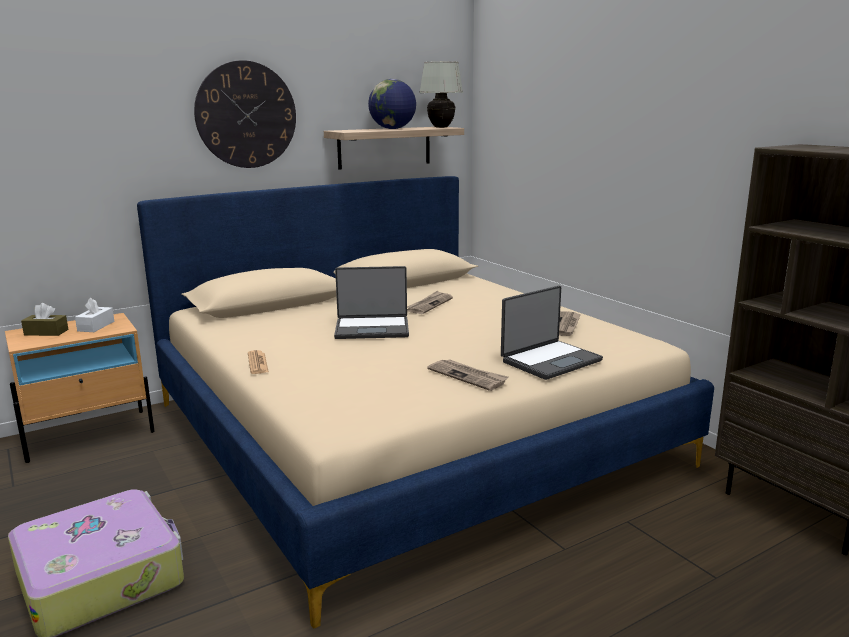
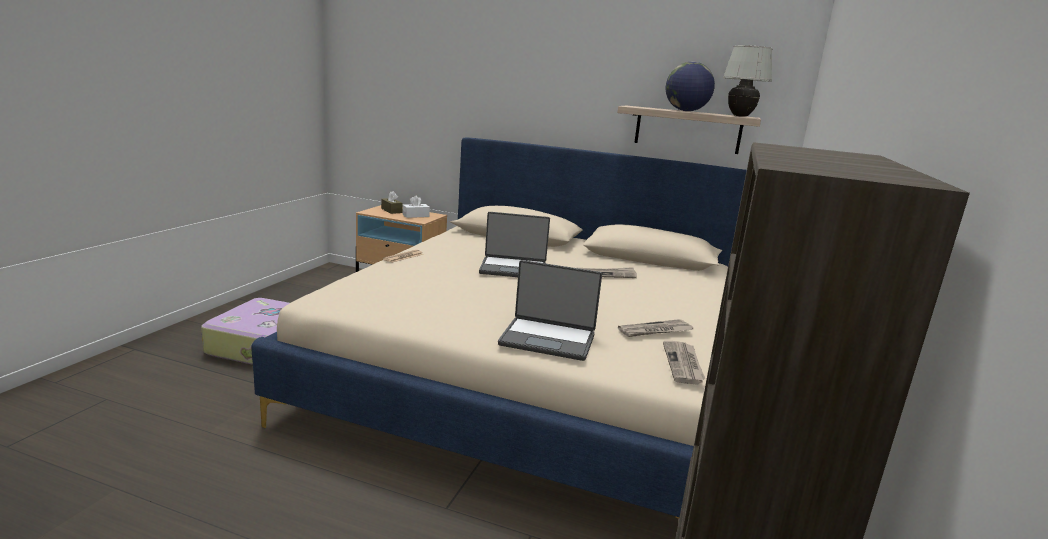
camera: 50 degrees right, 0 degrees up
(246, 115) = (560, 84): wall clock -> none
(372, 329) = (513, 269): laptop -> laptop turned 45 degrees counterclockwise
(468, 376) = (464, 316): newspaper -> newspaper (683, 364)

